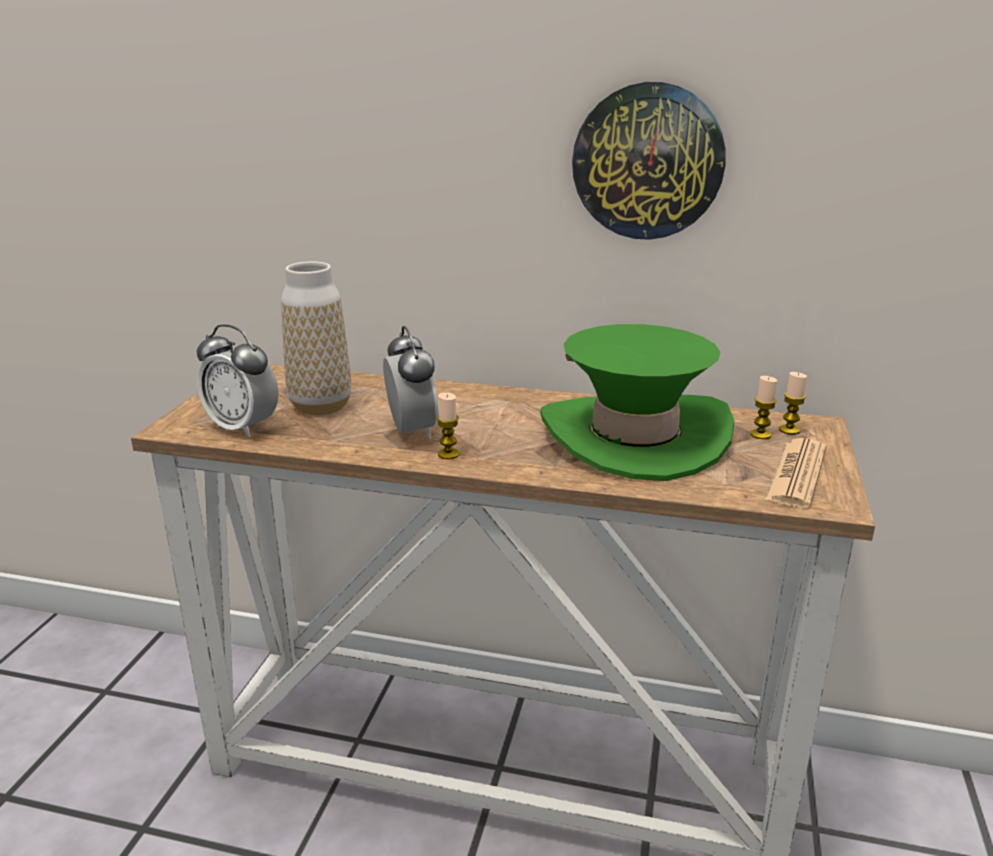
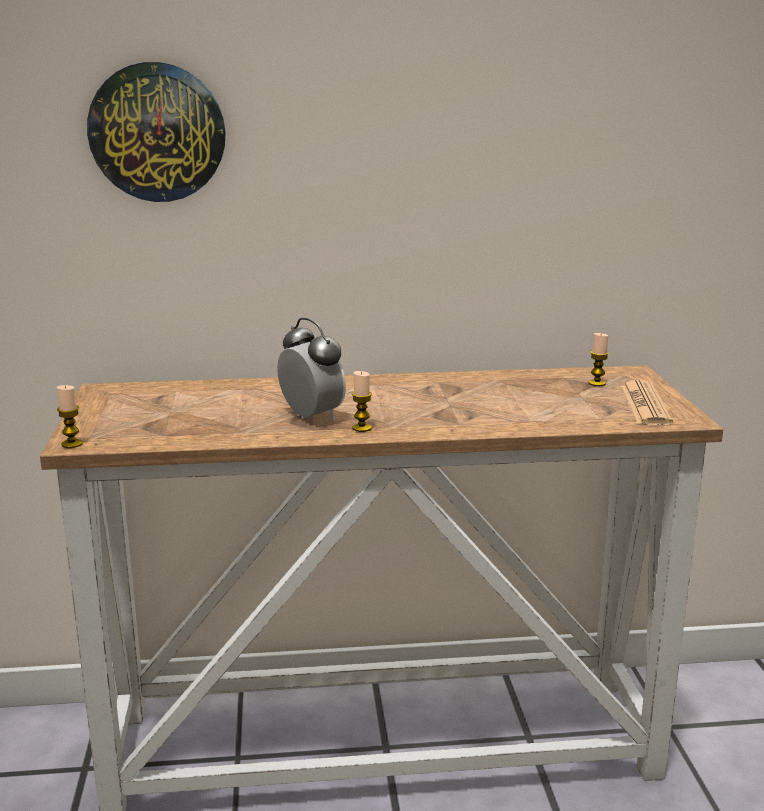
camera: 20 degrees left, 5 degrees down
(243, 428) = (148, 434): alarm clock -> none
(321, 406) = (205, 409): vase -> none
(634, 436) = (502, 396): green hat -> none
(648, 162) = (476, 163): wall clock -> wall clock (157, 132)
(789, 430) = (615, 378): candle -> candle (72, 444)

